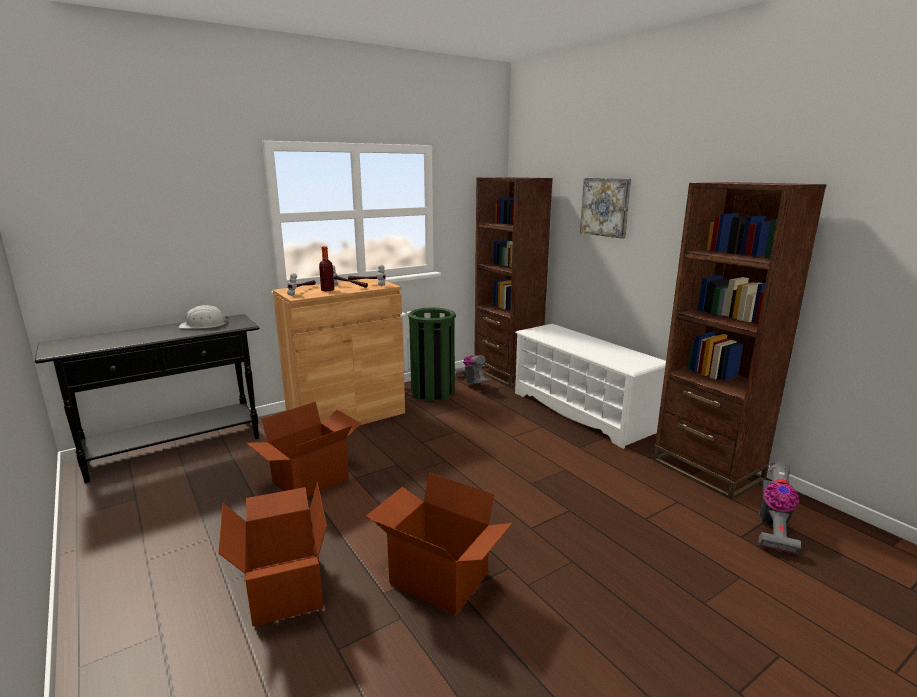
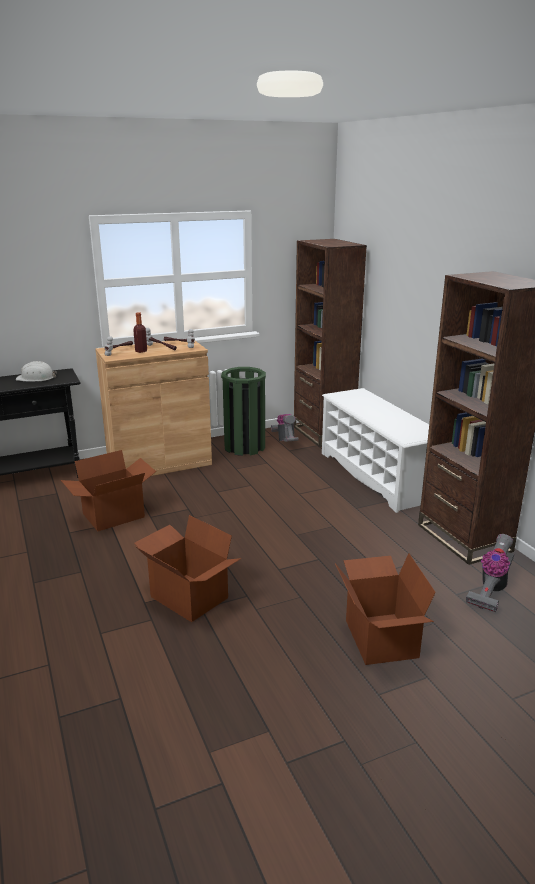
camera: 10 degrees right, 5 degrees up
(284, 589) = (73, 591): cardboard box -> cardboard box (379, 639)
(605, 207) = (407, 280): picture -> none

